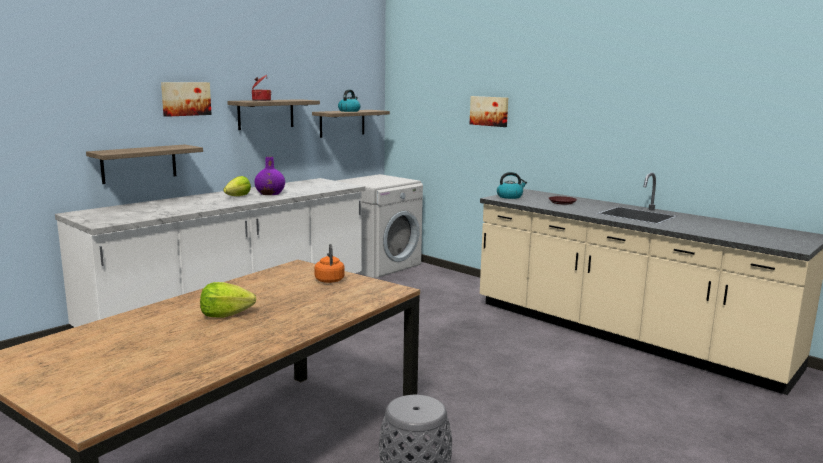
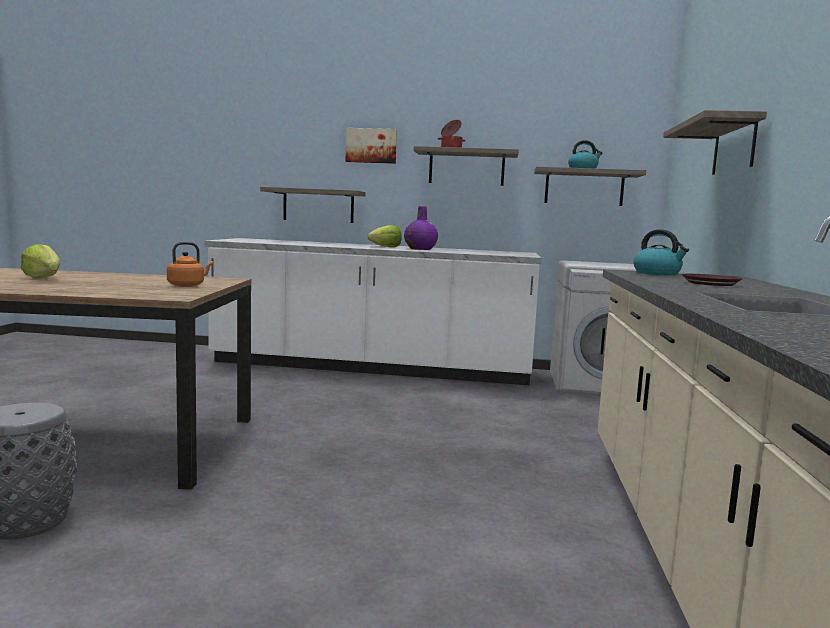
camera: 55 degrees right, 5 degrees down
(489, 111) = (734, 147): picture -> shelf

